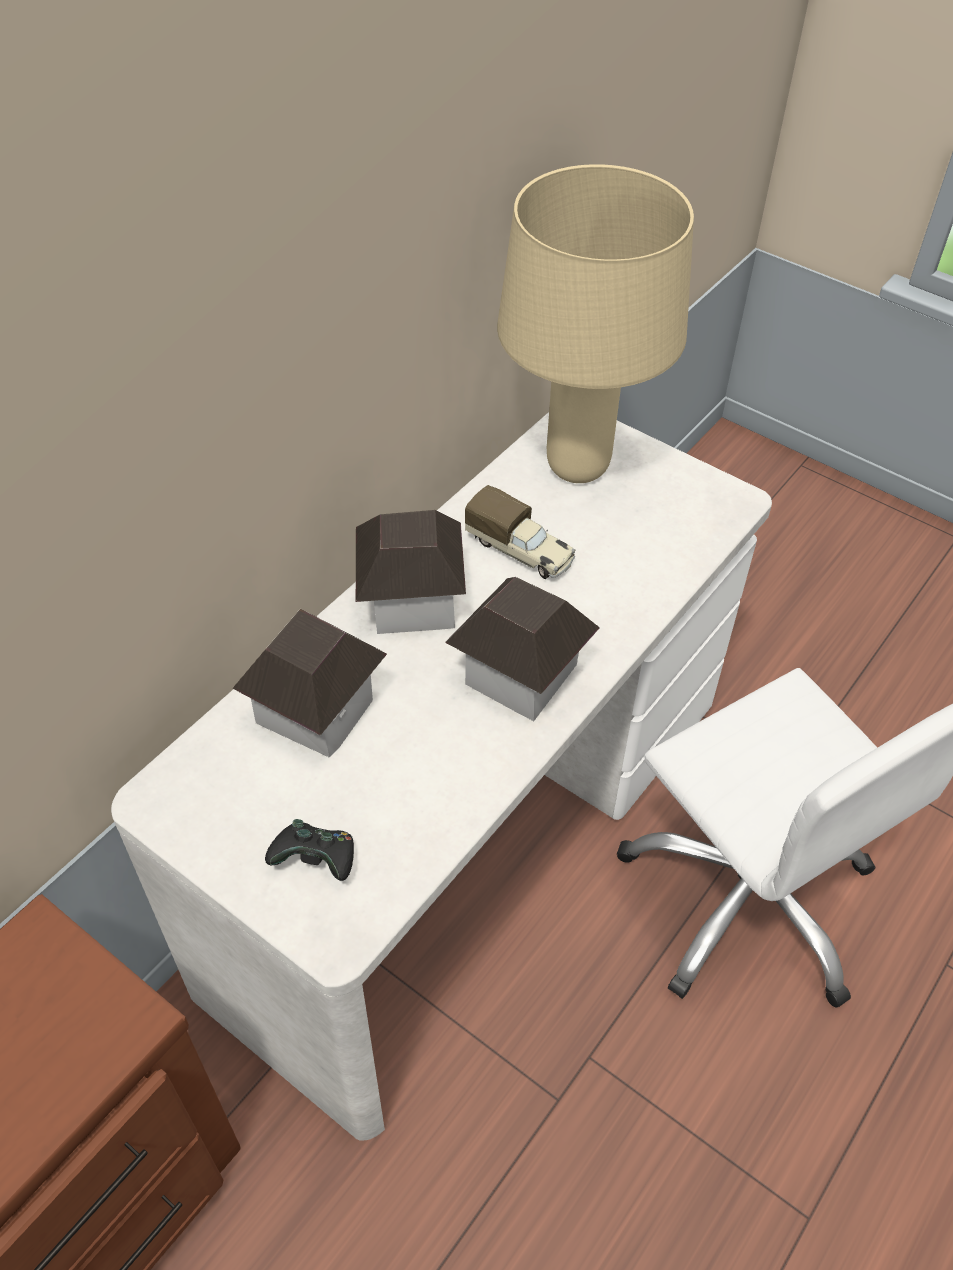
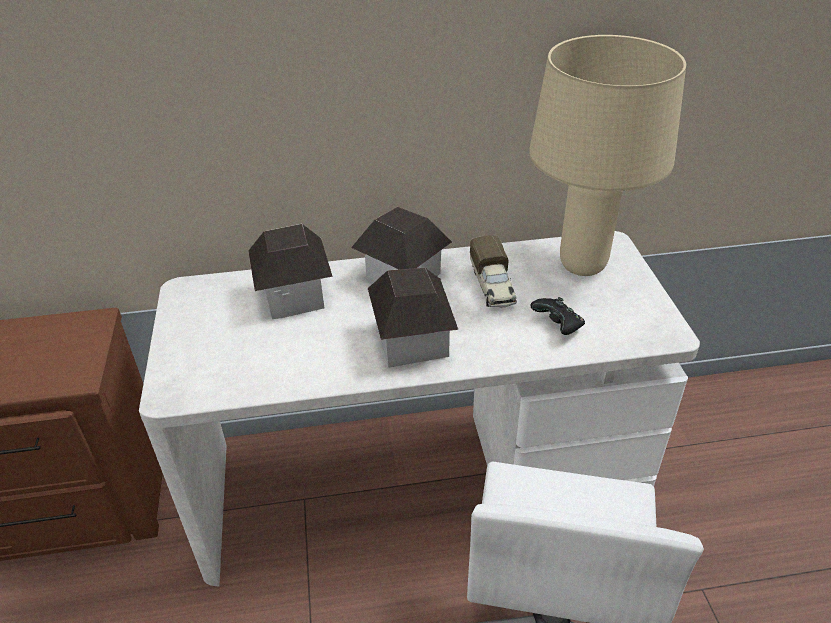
camera: 45 degrees right, 10 degrees down
(316, 860) = (207, 357): black game controller -> black game controller (558, 326)

